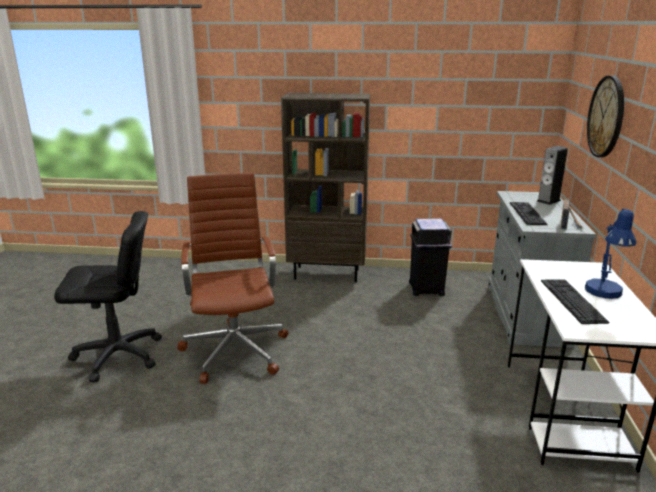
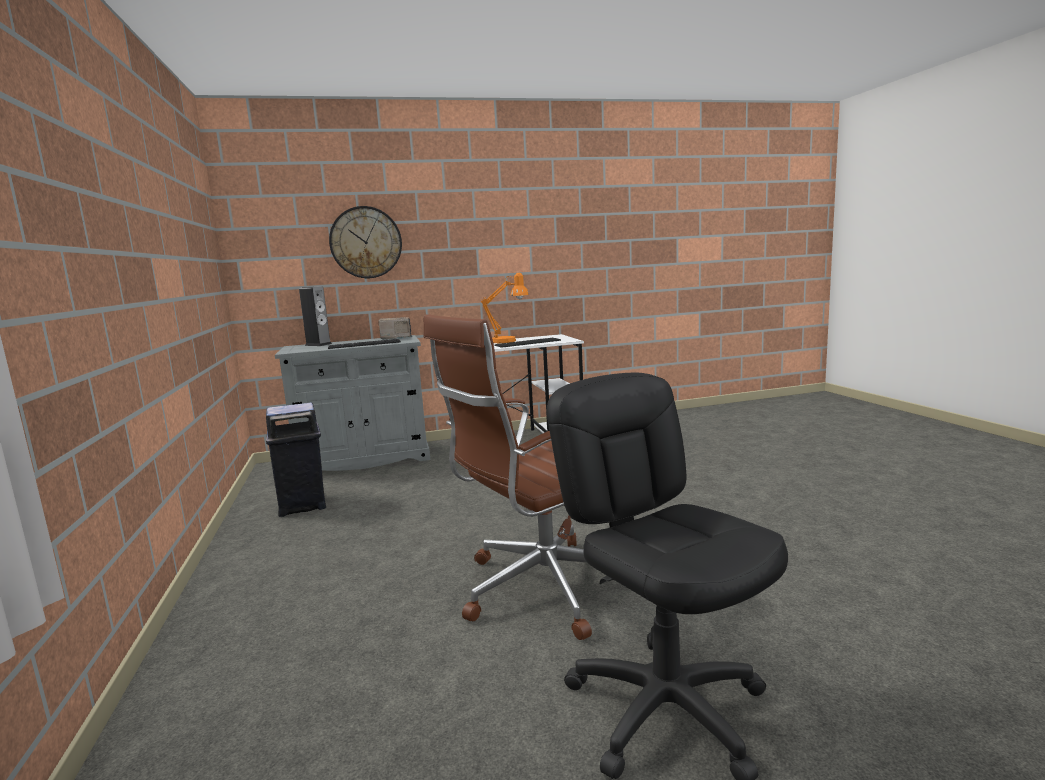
camera: 110 degrees left, 10 degrees down
(327, 274) = (232, 585): brown bookcase -> none
(604, 294) = (509, 341): blue table lamp -> orange table lamp

